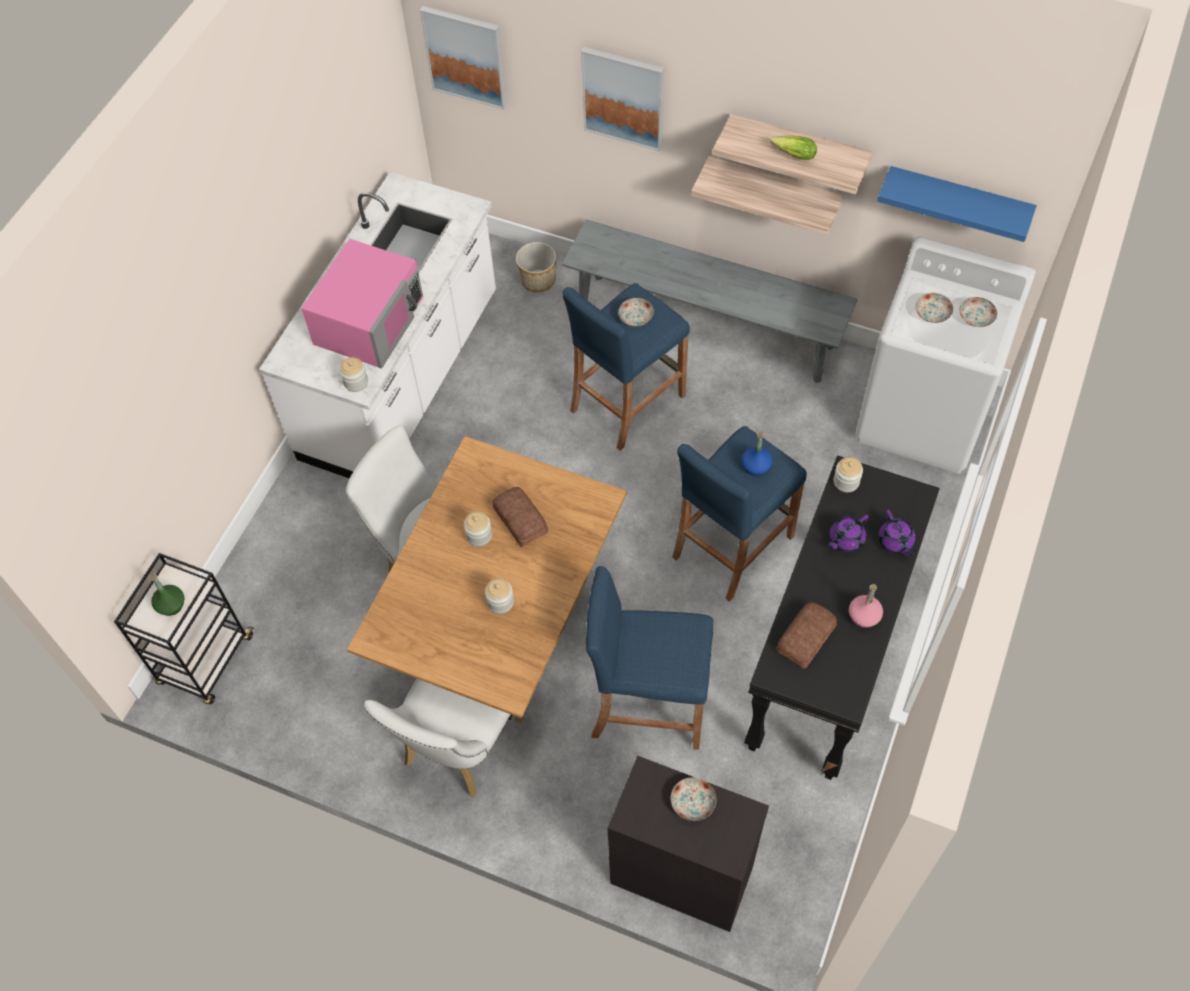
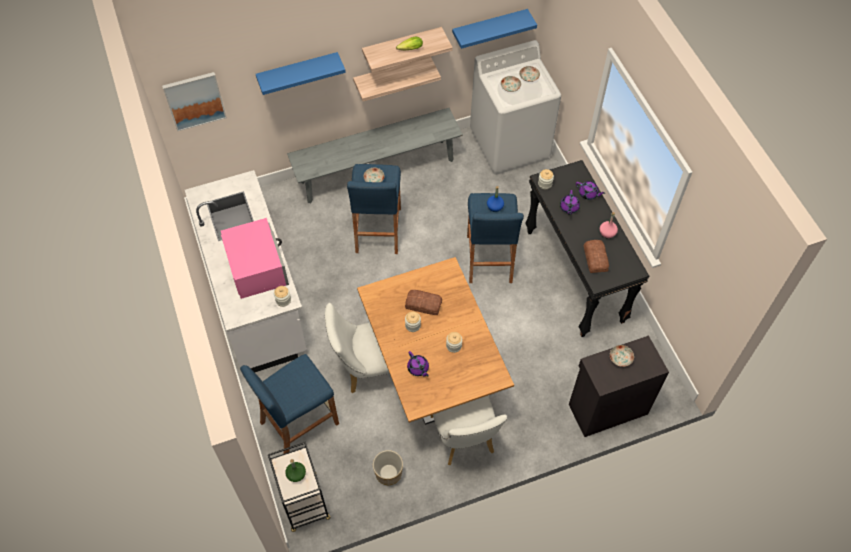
camera: 45 degrees left, 0 degrees up
(427, 594) = (418, 368): none -> purple teapot
(538, 279) = (274, 203): planter -> planter (388, 473)
(624, 97) = (298, 72): picture -> blue shelf
(649, 705) = (524, 352): blue stool -> blue stool (299, 422)

